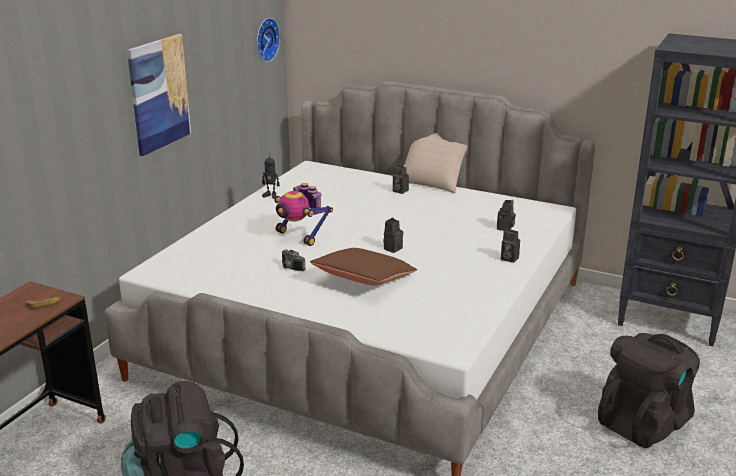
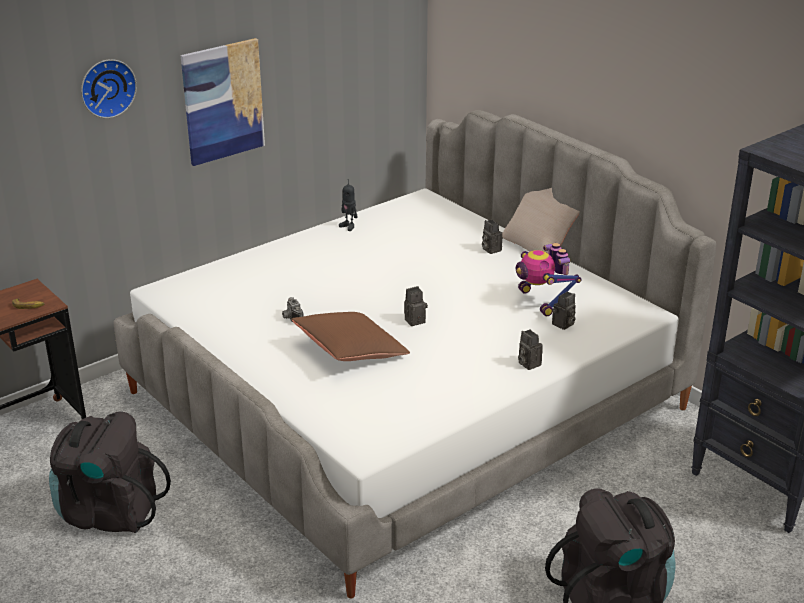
camera: 25 degrees right, 5 degrees up
(265, 39) = (392, 43): wall clock -> wall clock (106, 87)
(300, 236) = (334, 283): toy robot -> toy robot (542, 301)

